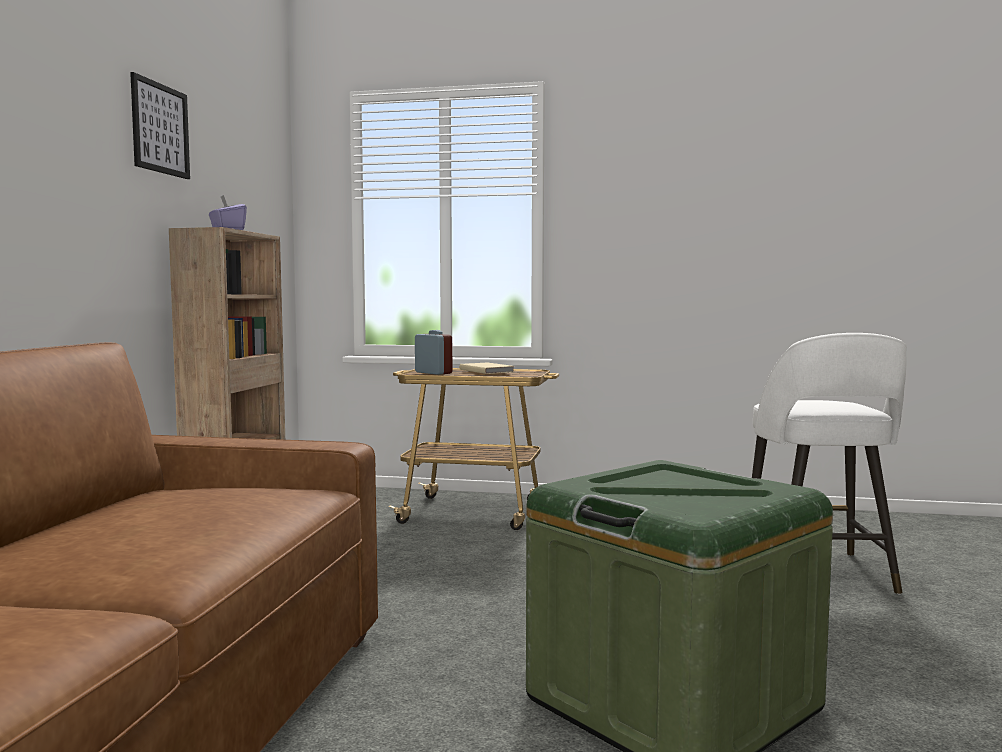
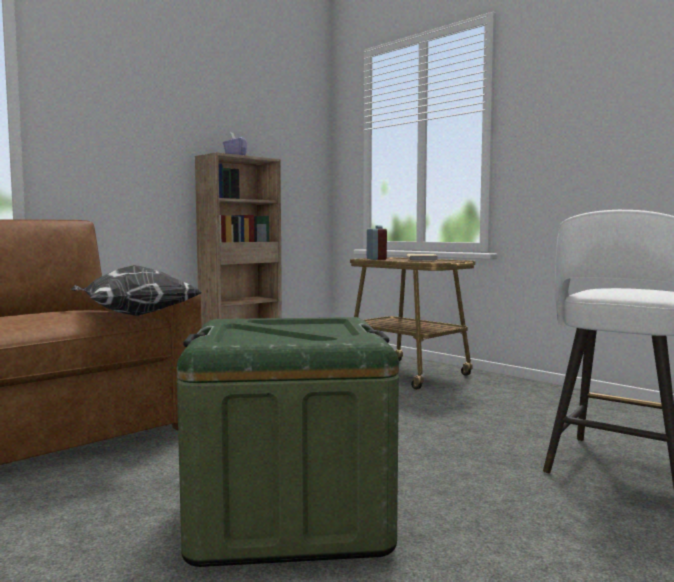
camera: 35 degrees right, 0 degrees up
(160, 128) = (193, 92): picture -> none
(309, 491) = (135, 315): none -> pillow

